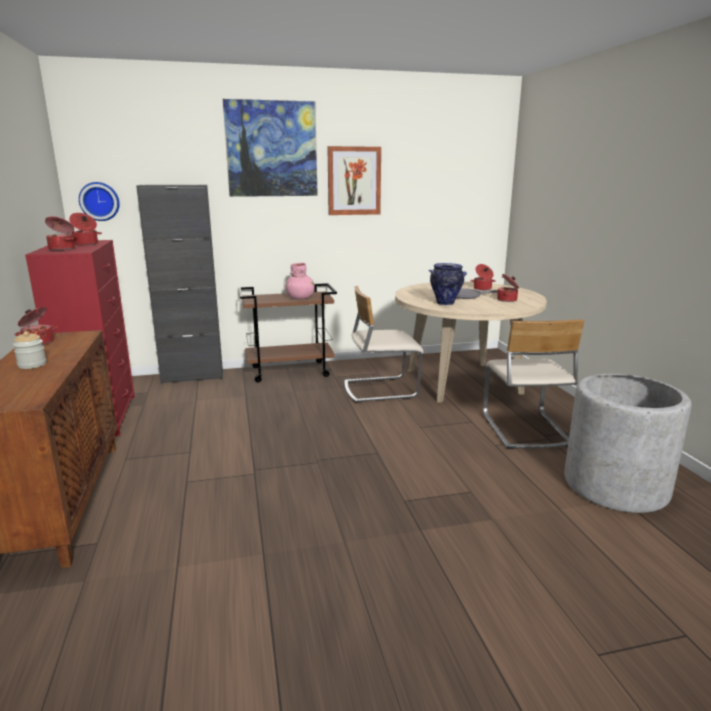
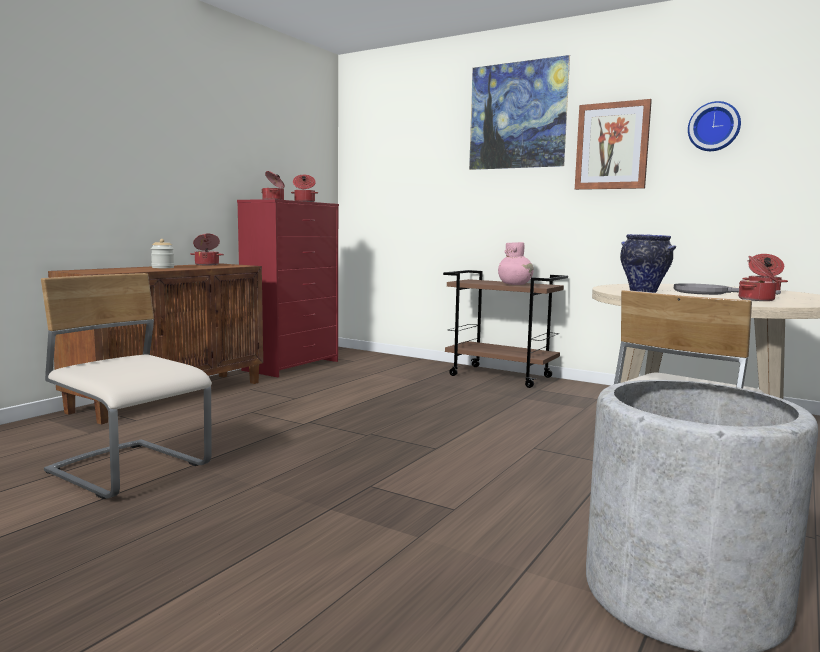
camera: 45 degrees right, 10 degrees down
(100, 201) = (362, 177): wall clock -> wall clock (714, 127)
(192, 376) = (408, 360): black cabinet -> none
(380, 389) = (564, 410): beige chair -> beige chair (130, 470)

